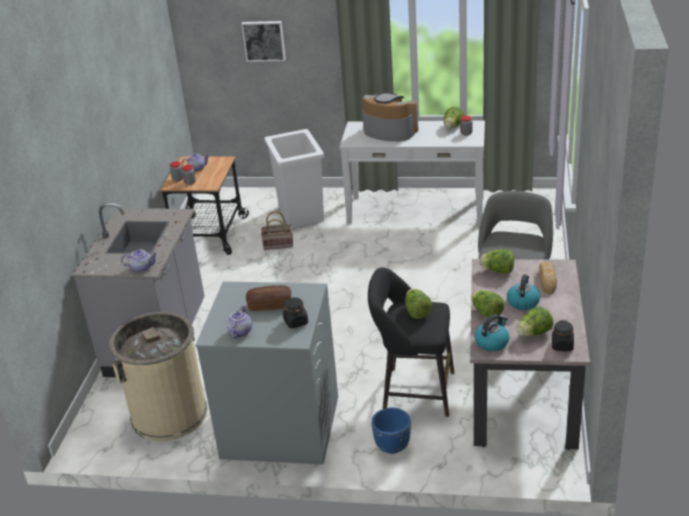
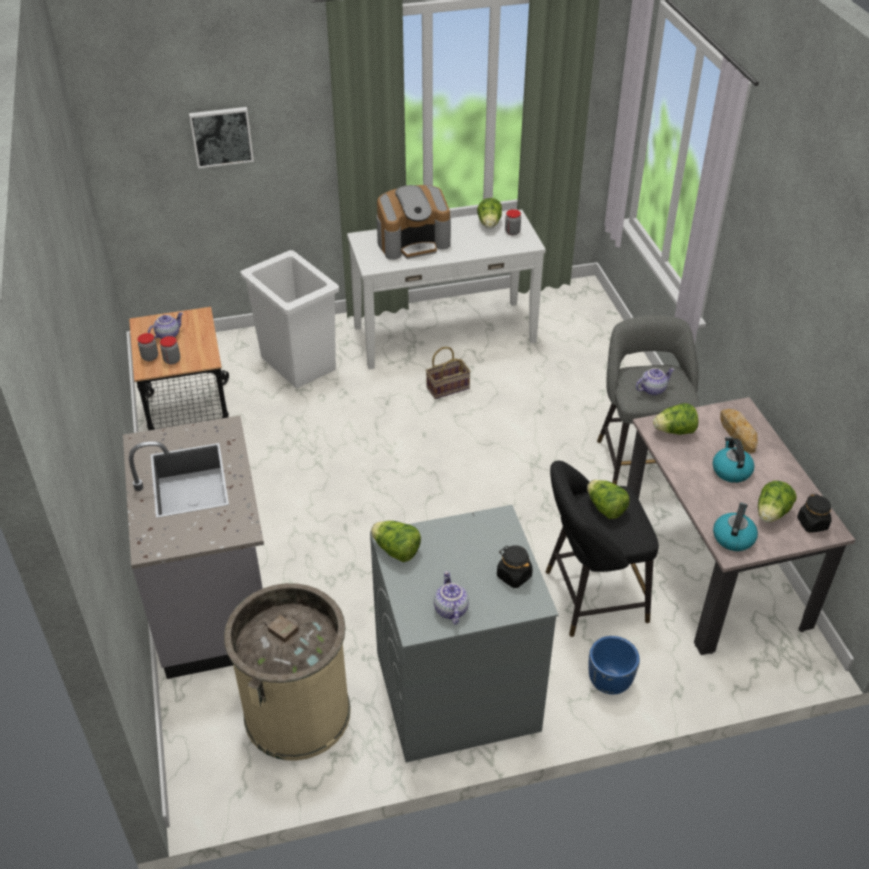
camera: 25 degrees left, 10 degrees up
(142, 268) = (231, 530): teapot -> teapot (652, 389)
(270, 305) = (461, 557): bread -> none
(279, 244) = (295, 416): basket -> basket (448, 387)
(389, 131) = (413, 242): coffee machine -> coffee machine turned 150 degrees clockwise
(486, 313) = (700, 496): lettuce -> lettuce (396, 551)

